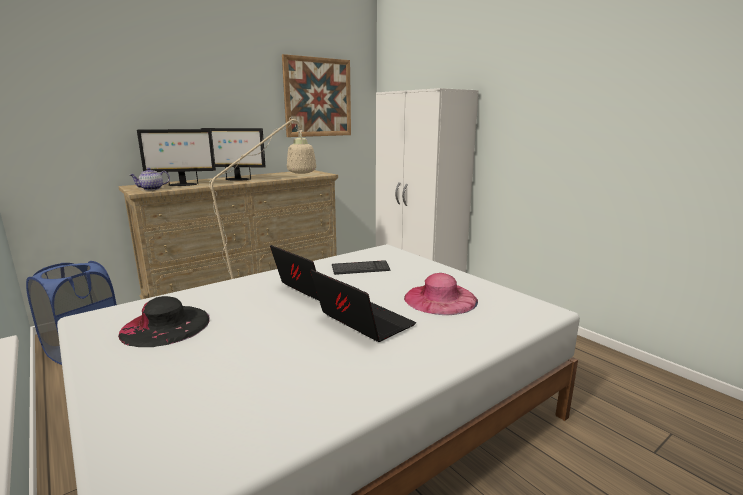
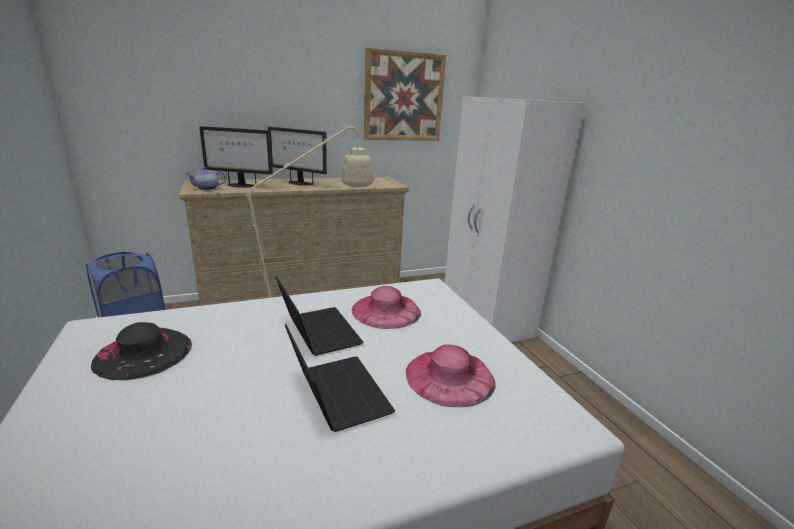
camera: 15 degrees right, 5 degrees up
(360, 269) = (386, 310): keyboard -> pink hat

